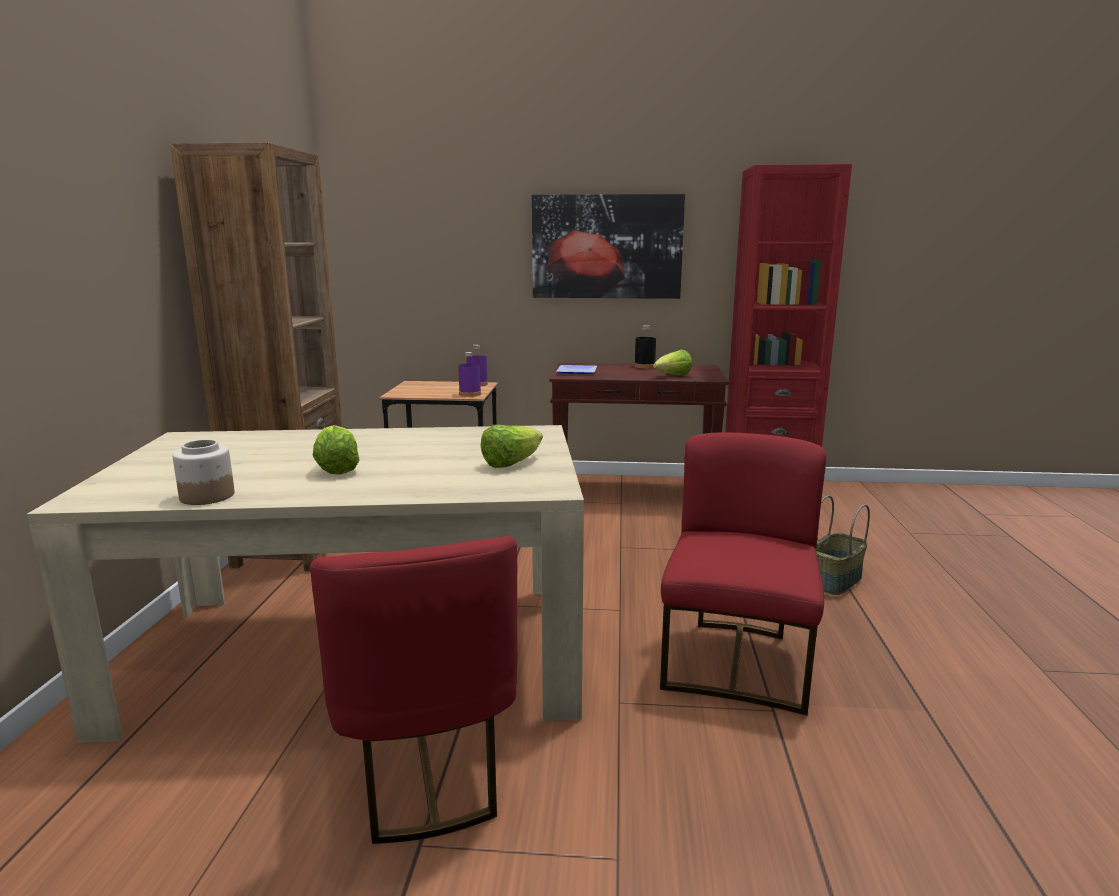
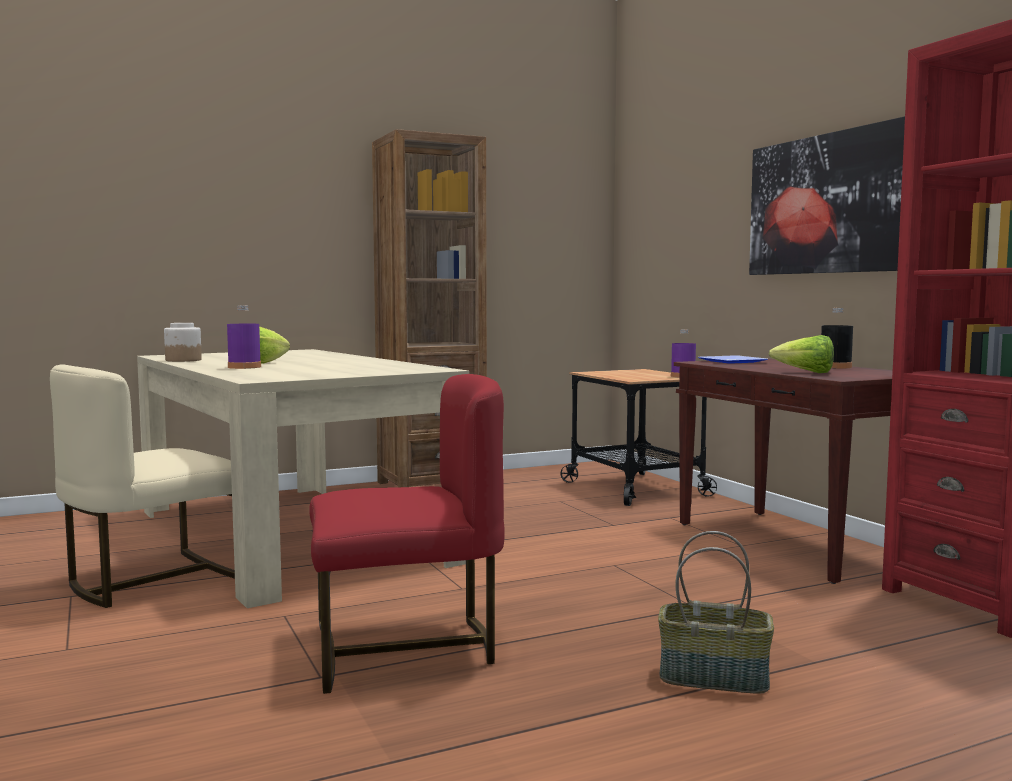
camera: 60 degrees right, 10 degrees down
(424, 769) = (153, 580): red chair -> beige chair
(470, 394) = (637, 379): purple bottle -> purple bottle (244, 367)
(511, 463) = (318, 372): lettuce -> none

